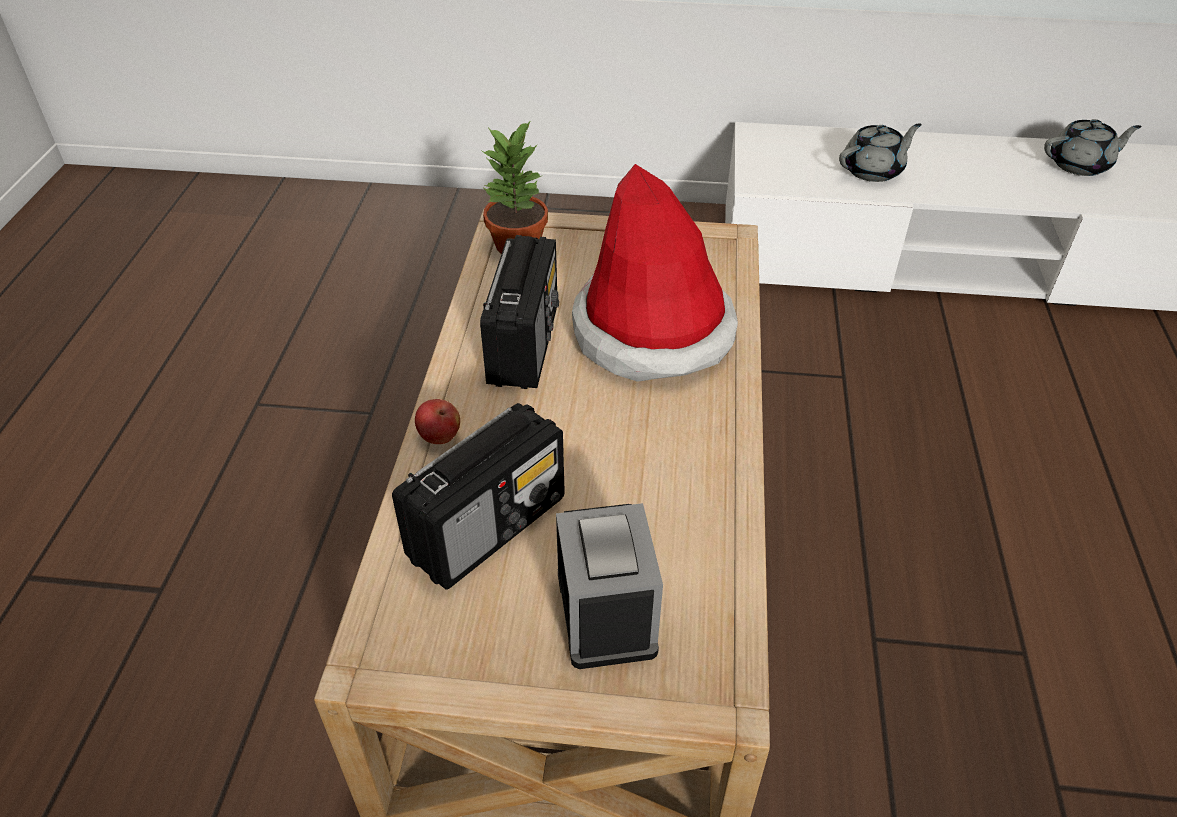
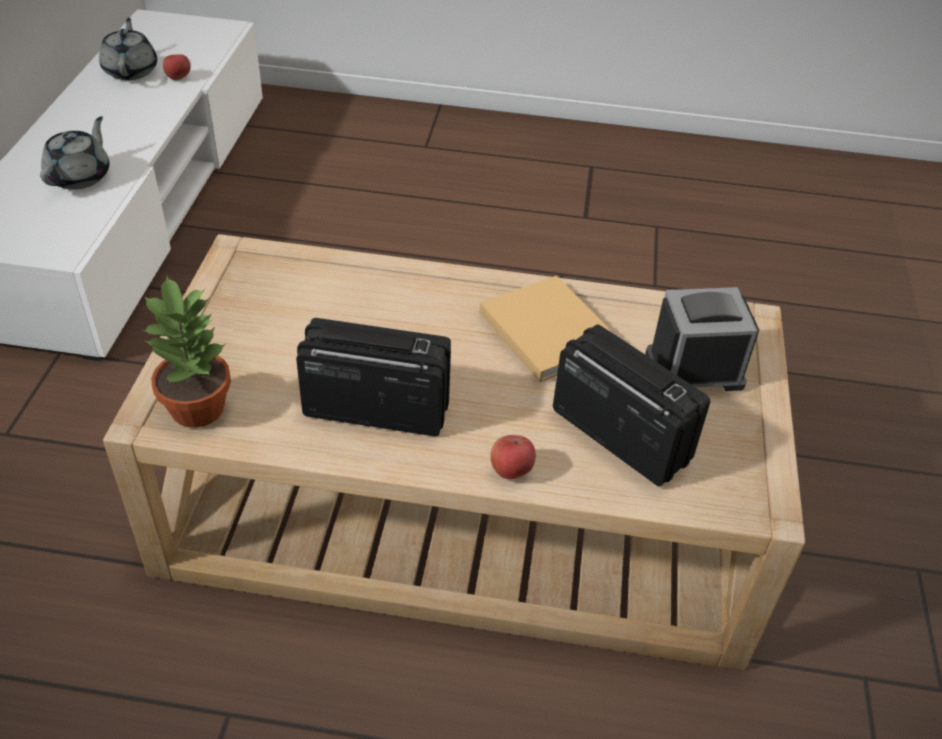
camera: 90 degrees left, 0 degrees up
(653, 331) = (374, 316): hat -> none
(659, 465) = (545, 329): none -> beige book
(873, 170) = (80, 176): grey teapot -> grey teapot turned 45 degrees clockwise
(1090, 195) = (178, 78): none -> apple

